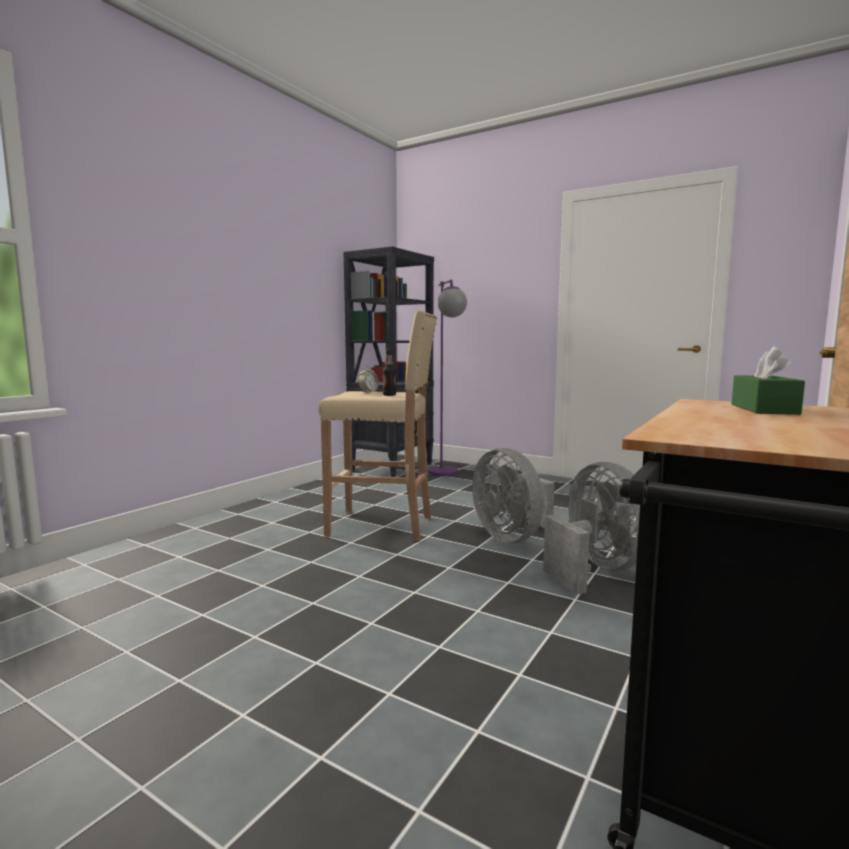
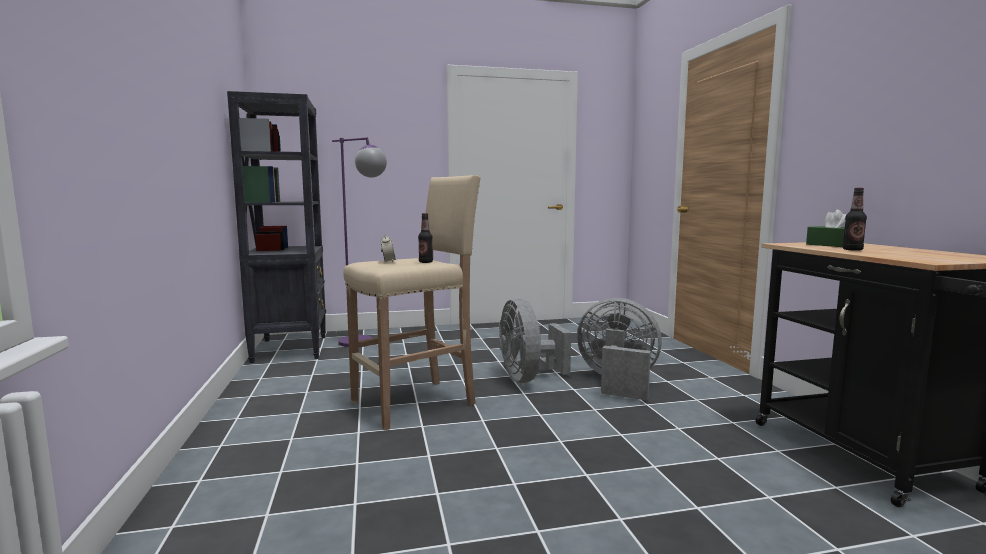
camera: 45 degrees left, 0 degrees up
(512, 537) = (528, 378): grey fan -> grey fan turned 60 degrees clockwise
(723, 415) = (852, 249): none -> bottle

